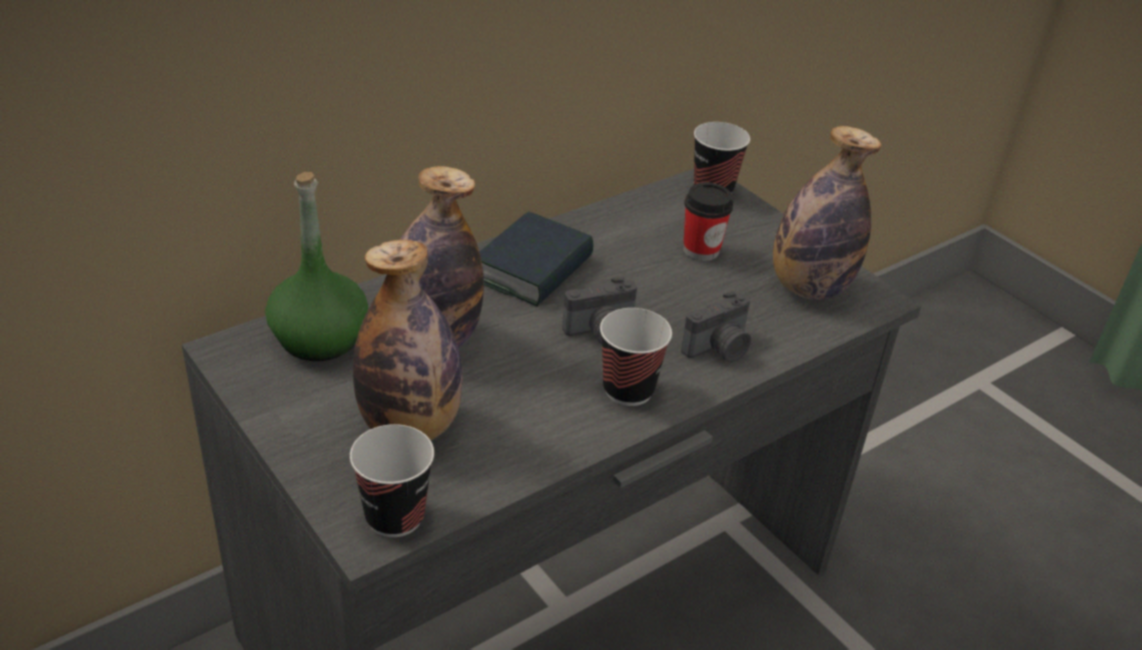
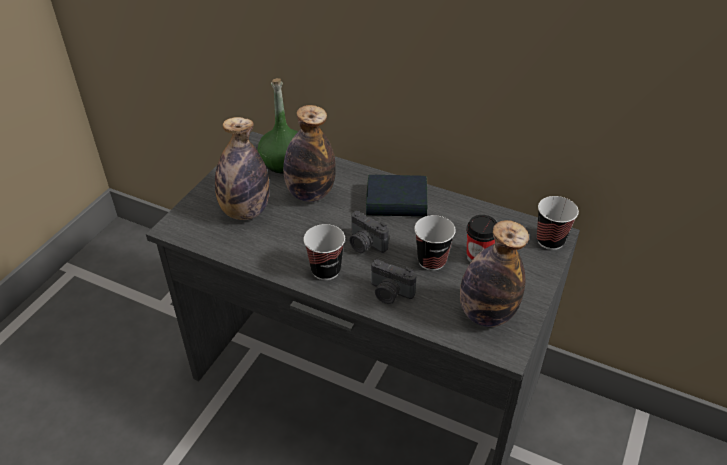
camera: 65 degrees right, 5 degrees up
(395, 516) = (187, 230): cup -> cup (432, 261)

